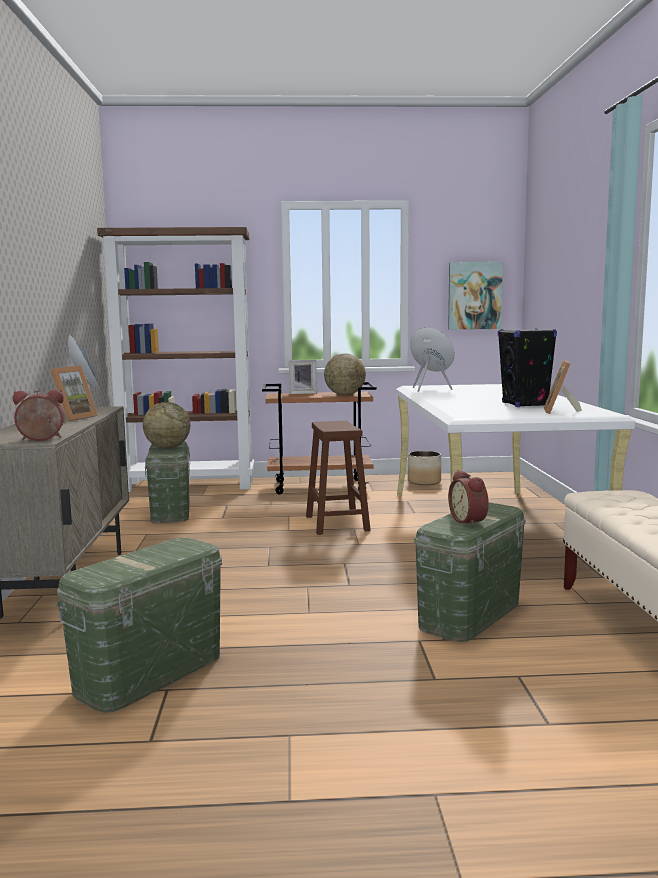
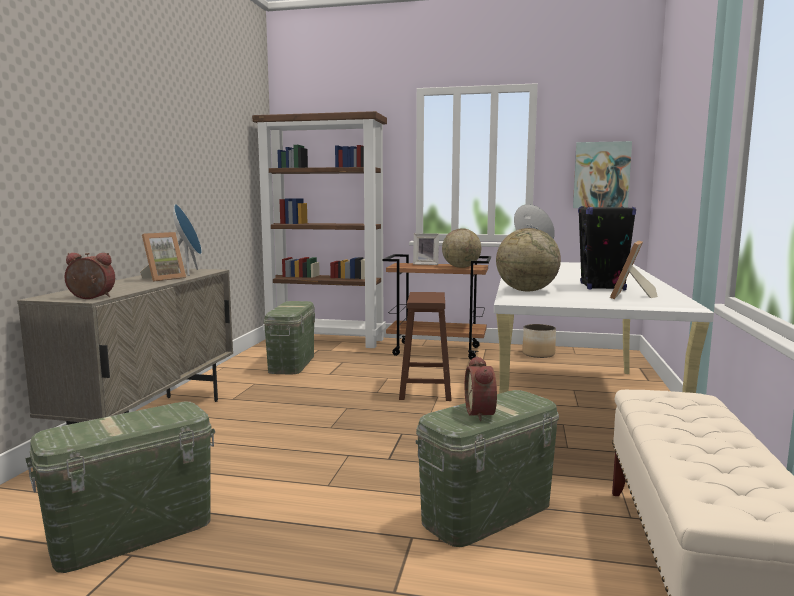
camera: 15 degrees right, 0 degrees up
(167, 448) = (289, 307): globe -> globe (526, 290)

